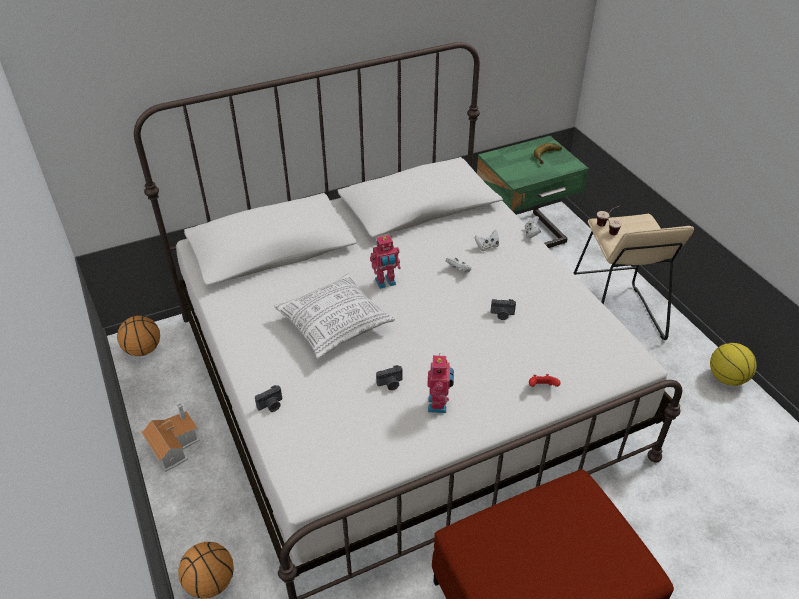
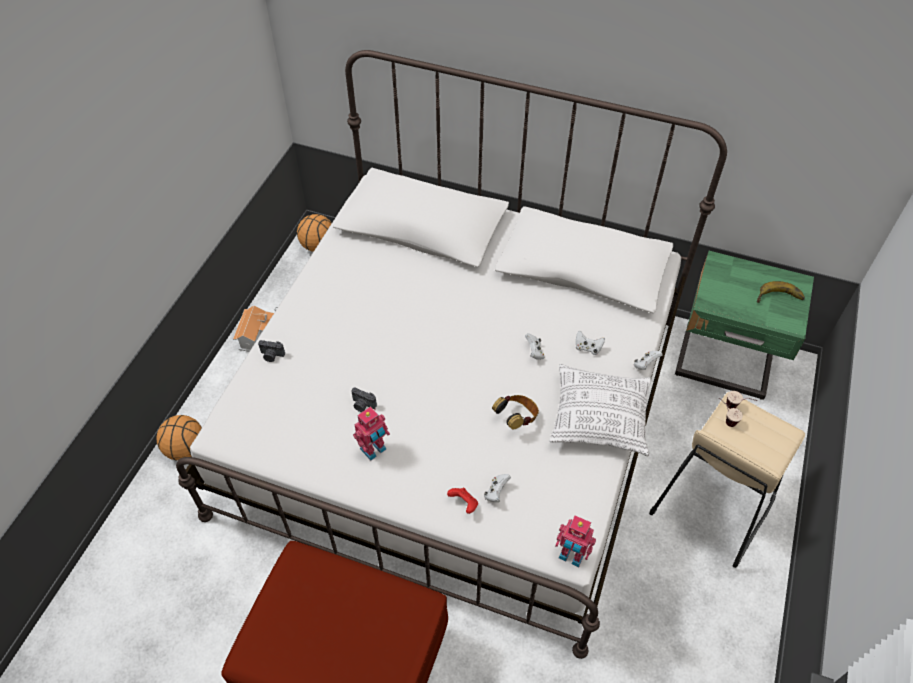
camera: 45 degrees right, 10 degrees up
(335, 325) = (384, 326): pillow -> pillow (599, 418)
(385, 283) = (463, 319): toy robot -> toy robot (571, 556)
(502, 315) = (516, 418): camera -> headphones
(550, 365) = (496, 492): none -> white game controller
(726, 378) = (749, 652): basketball -> none

